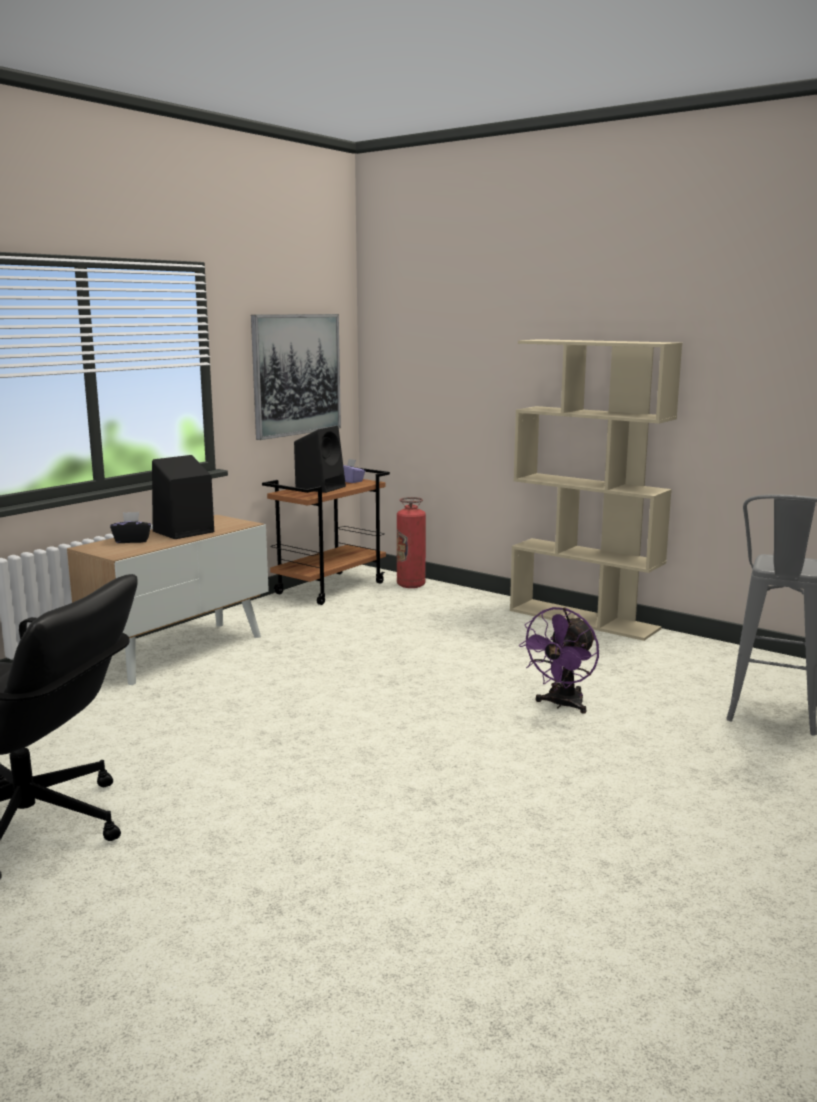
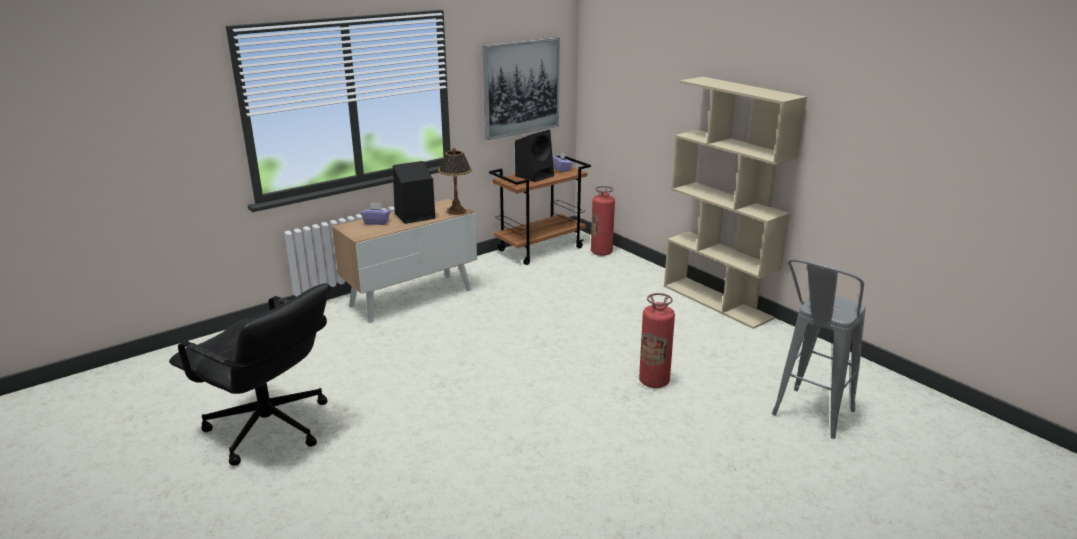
camera: 15 degrees right, 10 degrees up
(132, 540) = (376, 222): black tissue box -> purple tissue box
(239, 524) = (457, 211): none -> table lamp
(562, 705) = (654, 381): purple fan -> fire extinguisher

